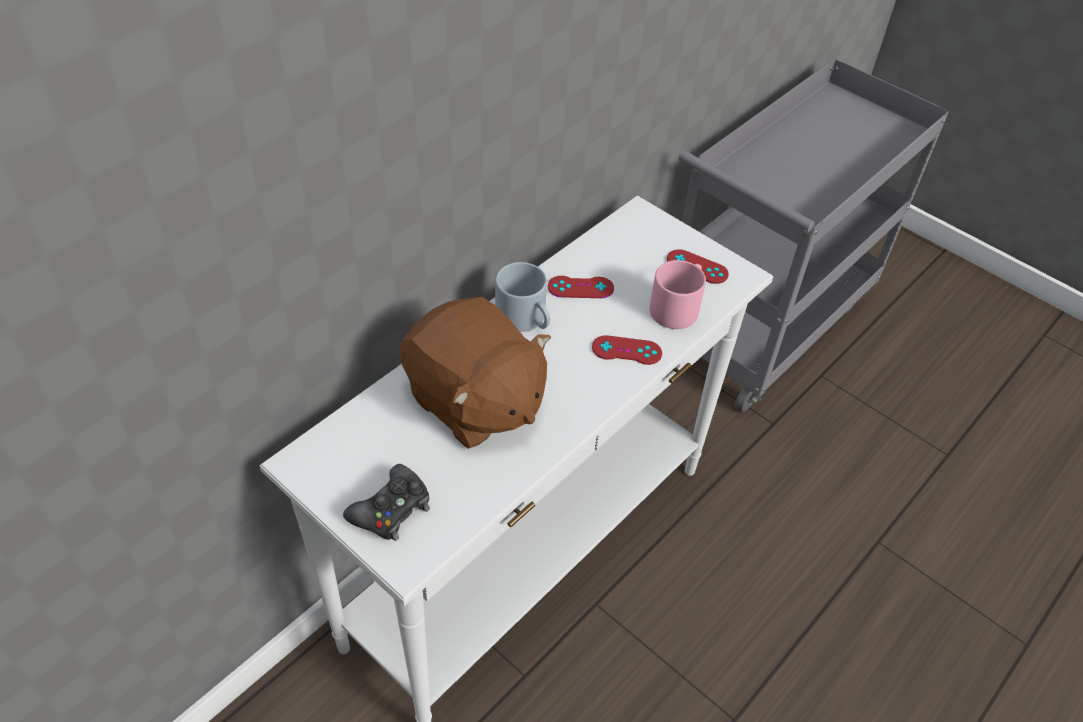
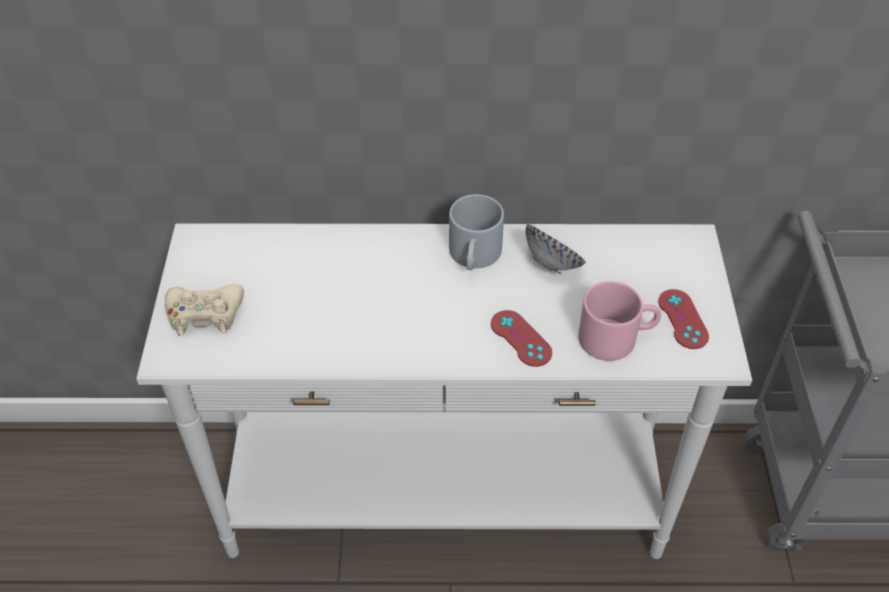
camera: 50 degrees right, 0 degrees up
(391, 510) = (205, 314): black game controller -> beige game controller
(474, 402) = (354, 287): brown plush toy -> none
(580, 287) = (552, 263): red game controller -> bowl

